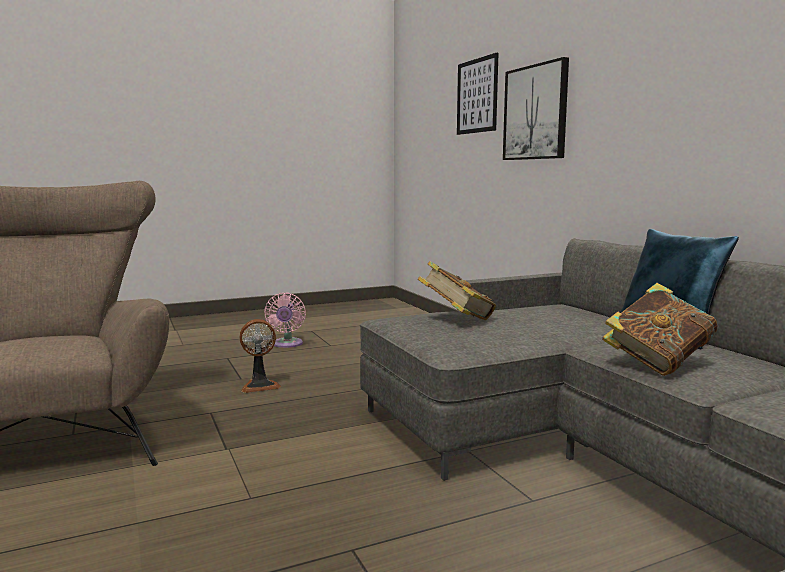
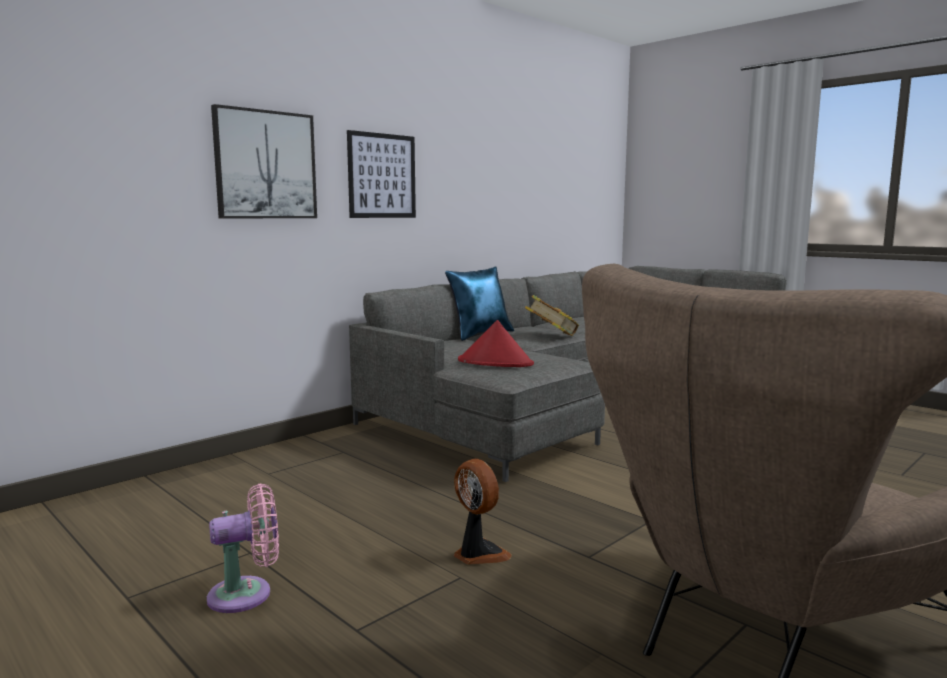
camera: 110 degrees left, 0 degrees up
(456, 319) = (495, 363): book -> red hat
(477, 96) = (128, 119): picture -> picture (382, 176)

